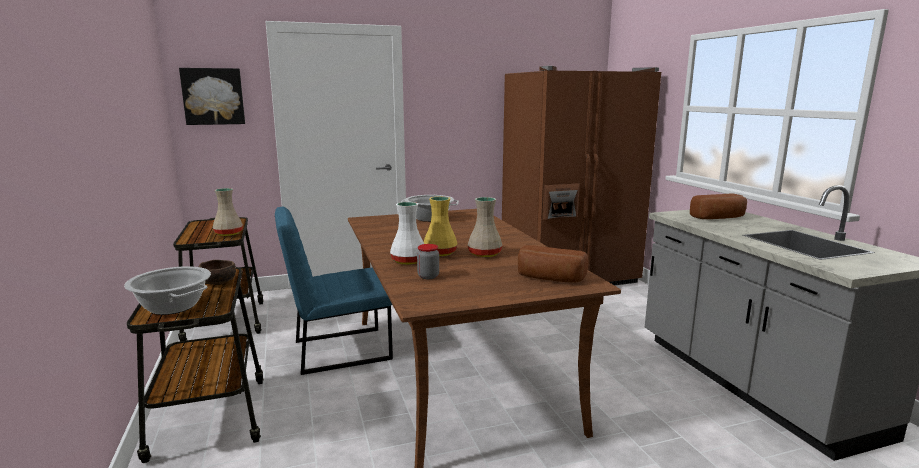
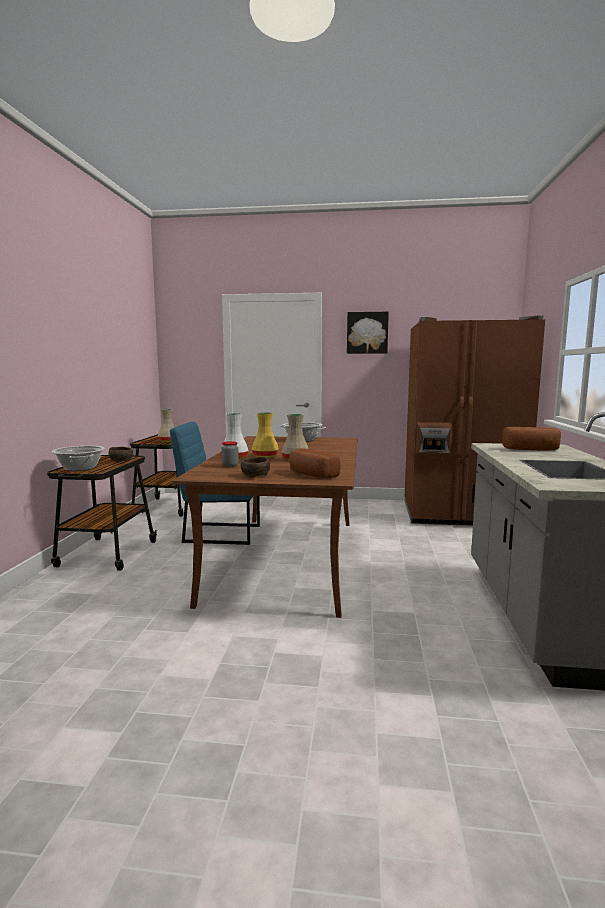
camera: 25 degrees right, 5 degrees down
(213, 96) = (185, 348): picture -> picture (367, 333)
(491, 290) = (255, 476): none -> brown bowl

